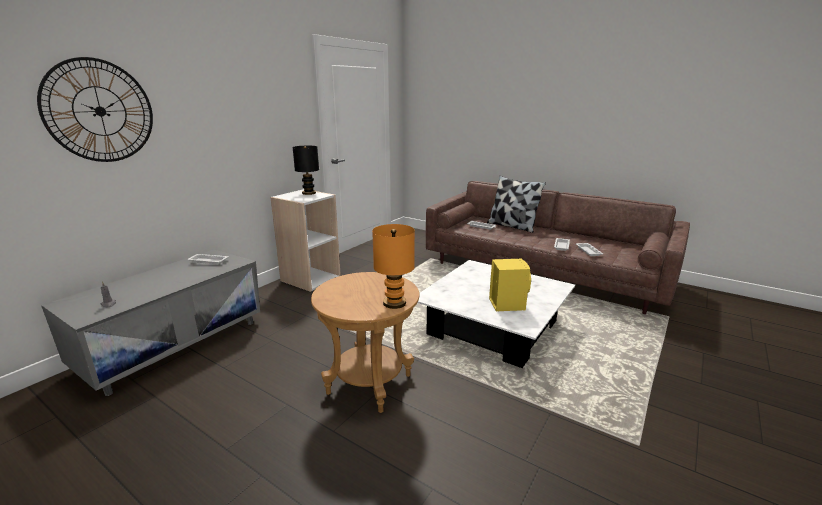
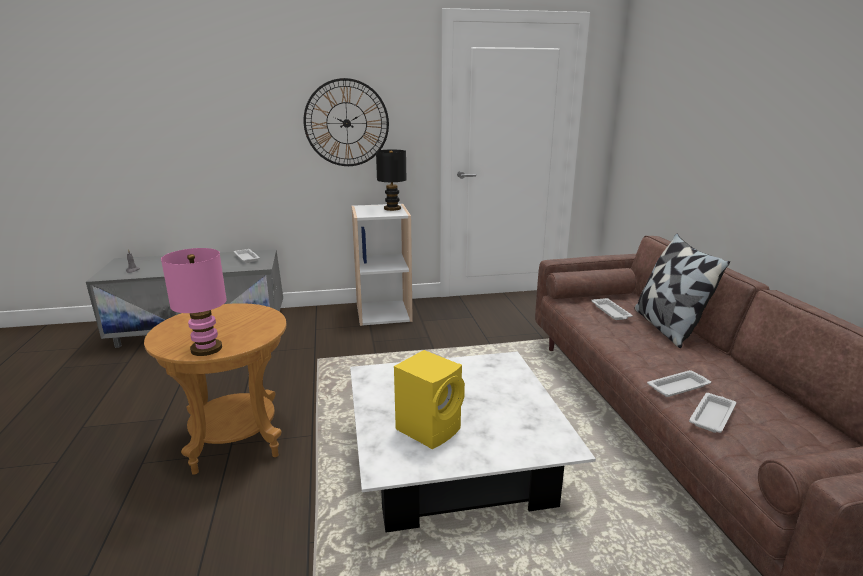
camera: 45 degrees right, 0 degrees up
(100, 111) = (175, 99): wall clock -> wall clock (346, 123)
(394, 303) = (205, 349): orange table lamp -> pink table lamp

